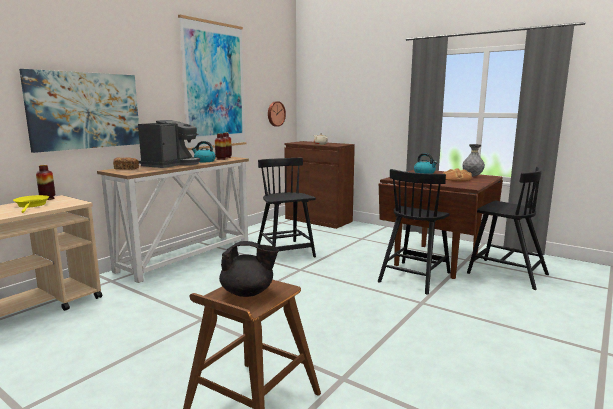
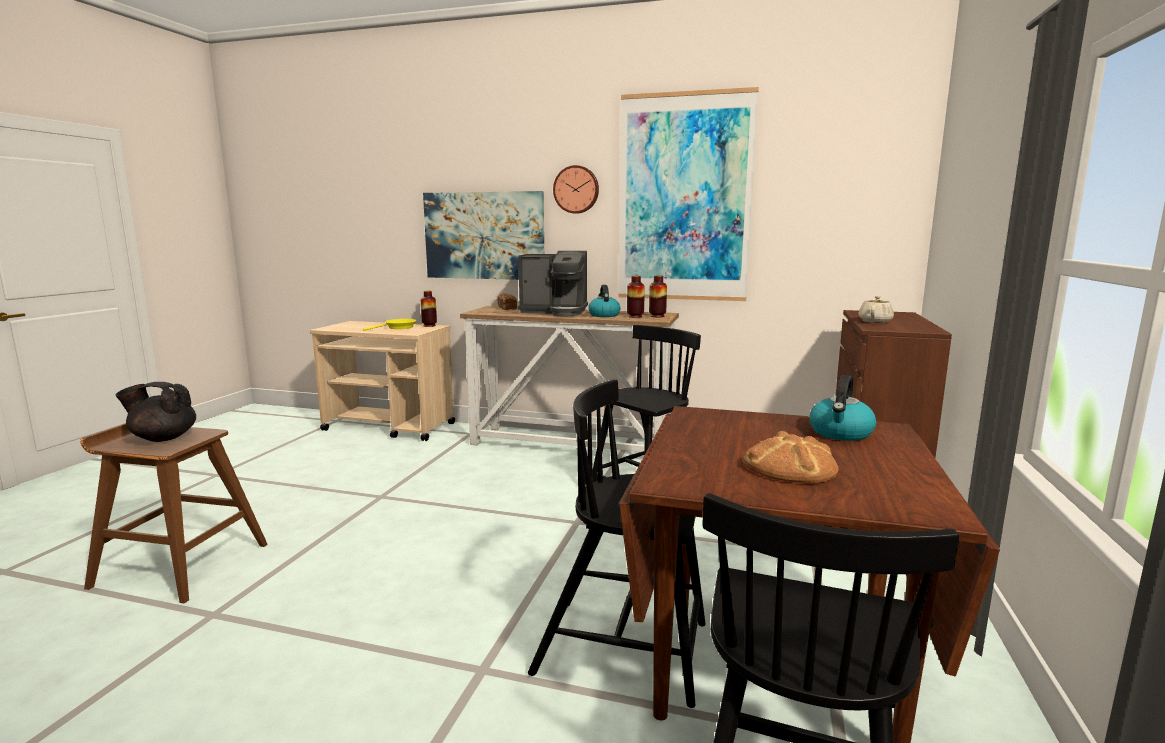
camera: 70 degrees right, 0 degrees up
(248, 293) = (163, 438): black teapot -> black teapot turned 105 degrees clockwise
(275, 114) = (847, 249): wall clock -> wall clock (576, 189)
(472, 176) = (886, 486): grey vase -> none

